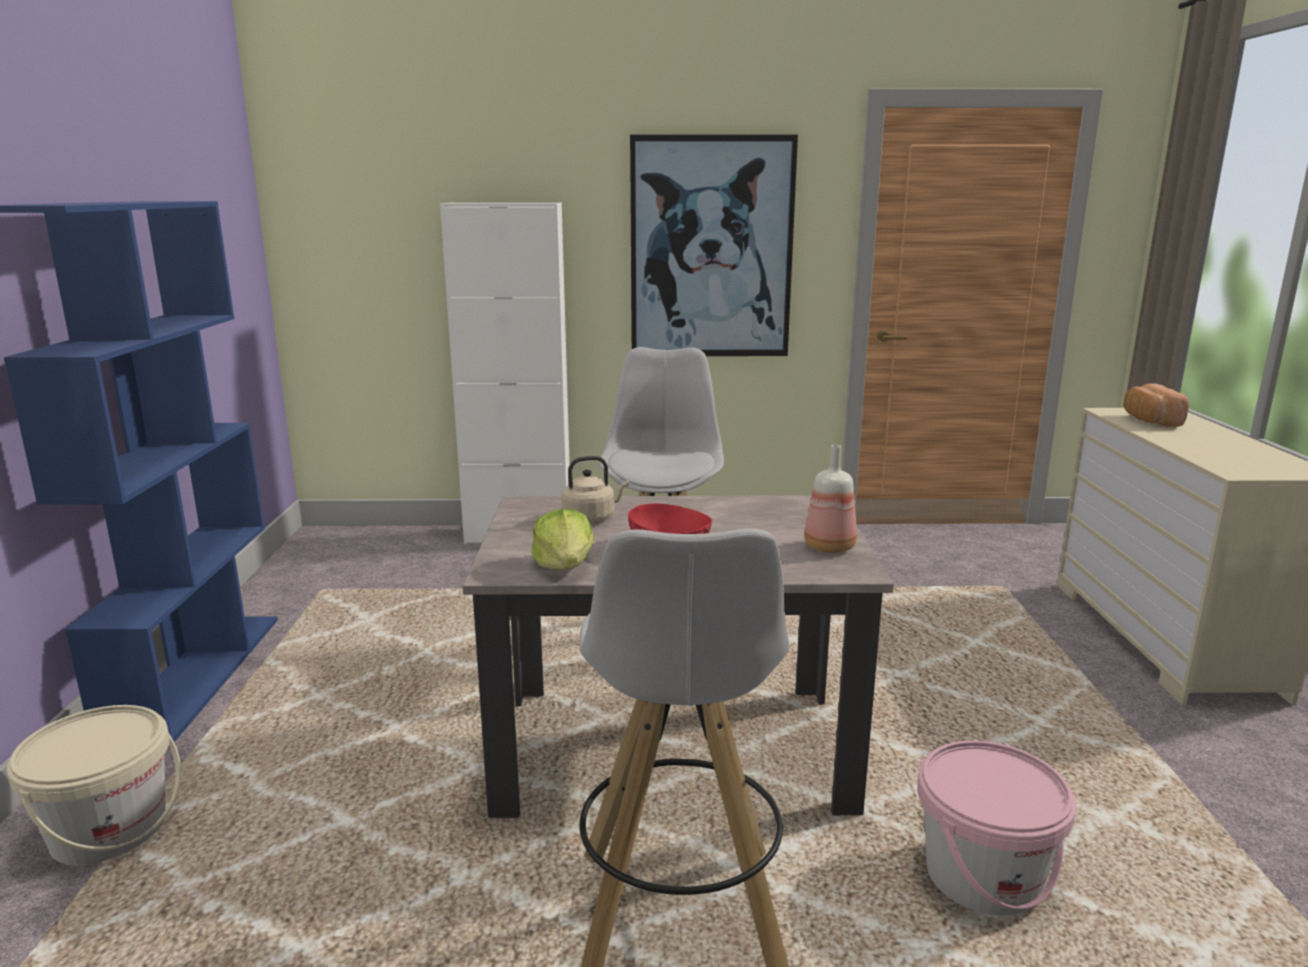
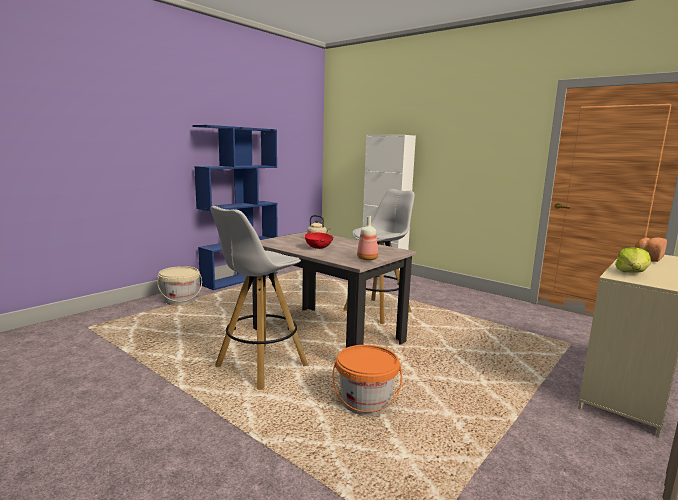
camera: 40 degrees right, 5 degrees down
(565, 566) = (280, 244): lettuce -> lettuce (632, 273)
(711, 249) = (475, 157): picture -> none
(983, 876) = (365, 402): pink bucket -> orange bucket

